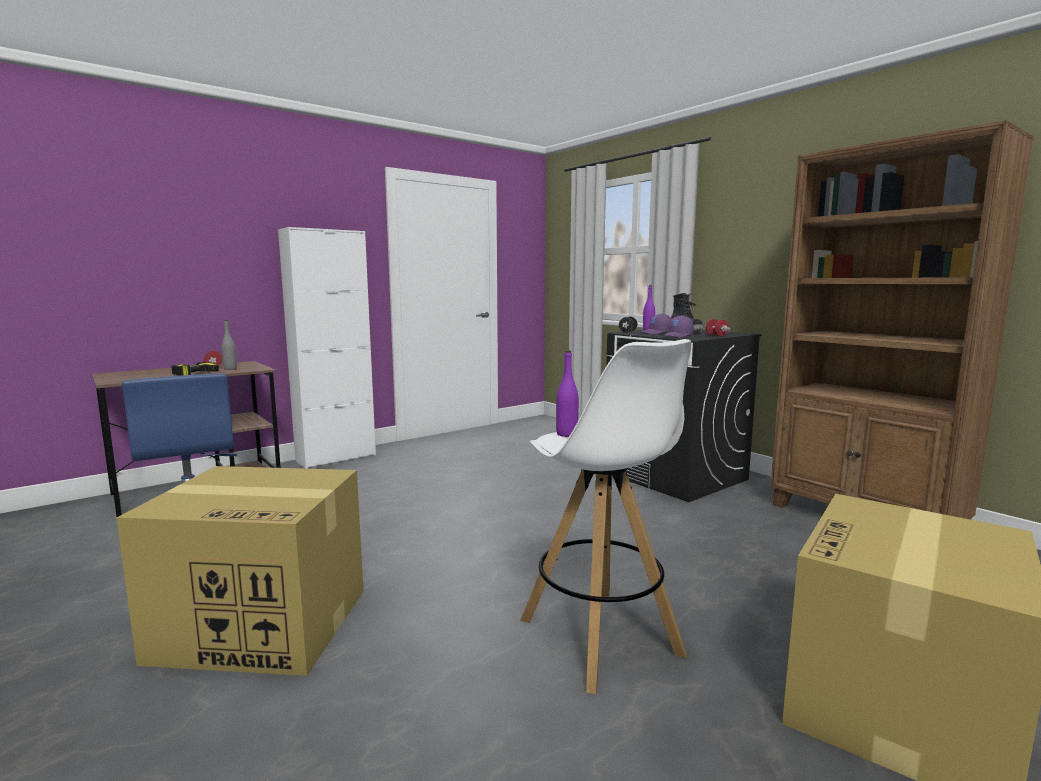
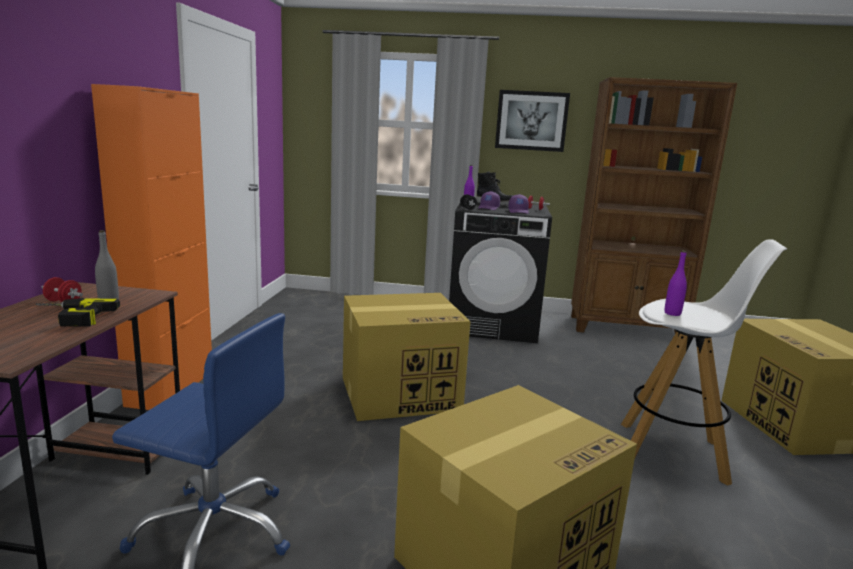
camera: 45 degrees left, 5 degrees up
(336, 458) = (171, 388): white cabinet -> orange cabinet
(459, 501) = (401, 393): none -> cardboard box
(756, 230) = (531, 121): none -> picture

